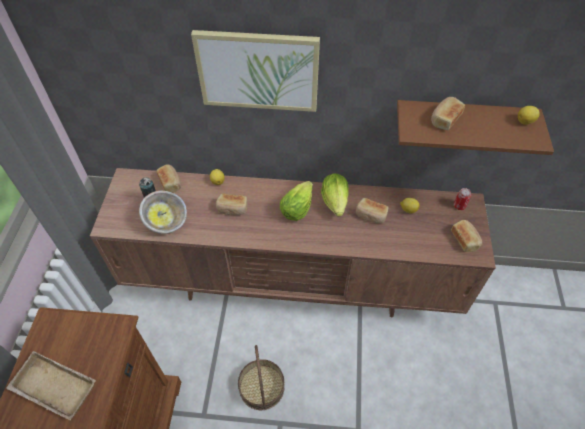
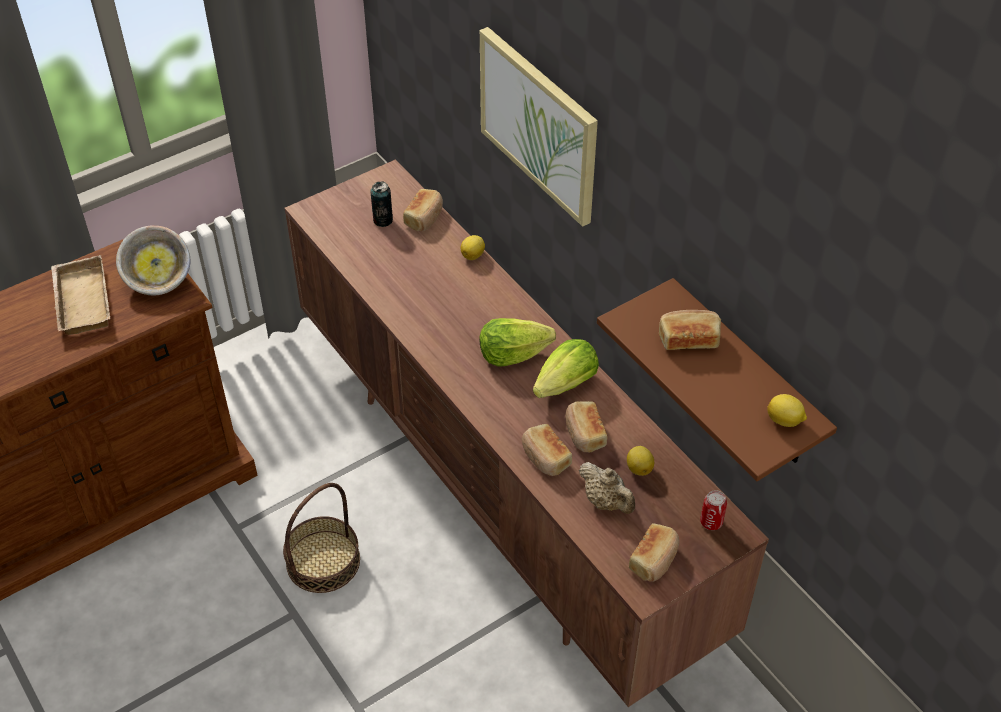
camera: 50 degrees right, 5 degrees down
(167, 222) = (367, 254): bowl -> bowl (159, 280)
(232, 209) = (446, 296): bread -> bread (545, 457)
(418, 234) = (606, 502): none -> beige teapot

